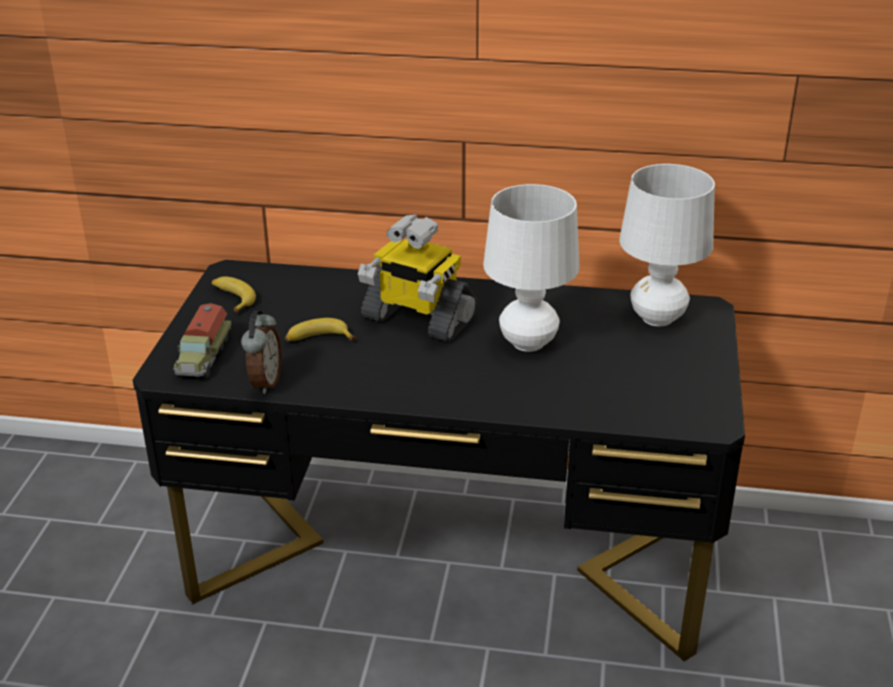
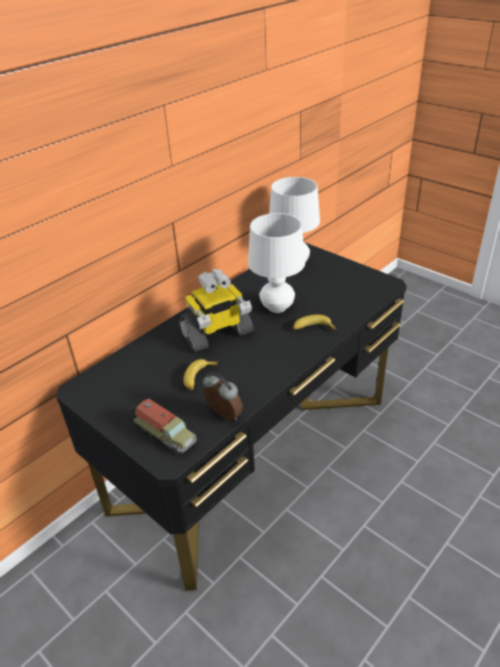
camera: 55 degrees left, 5 degrees up
(232, 298) = (111, 399): banana -> banana (312, 328)

